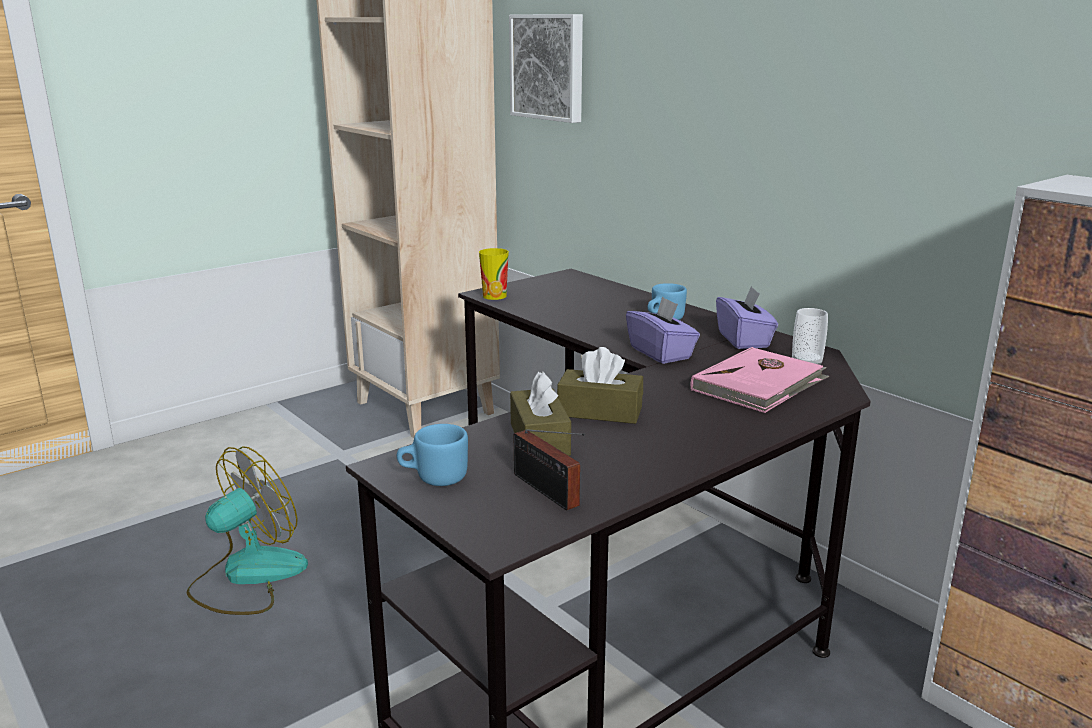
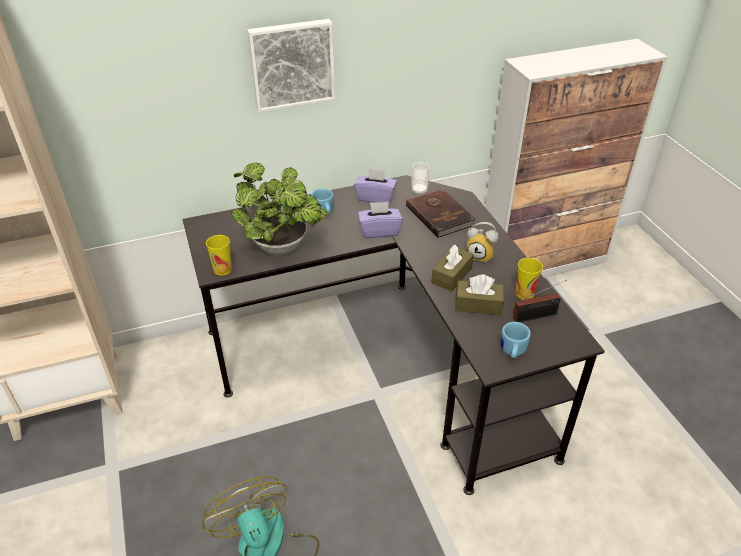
camera: 70 degrees left, 20 degrees up
(549, 67) = (107, 81): picture -> picture (291, 64)
(561, 313) = (283, 248): none -> potted plant
(606, 475) = (524, 293): none -> cup
(679, 427) = (480, 256): none -> alarm clock
(760, 385) = (440, 215): pink book -> brown book

